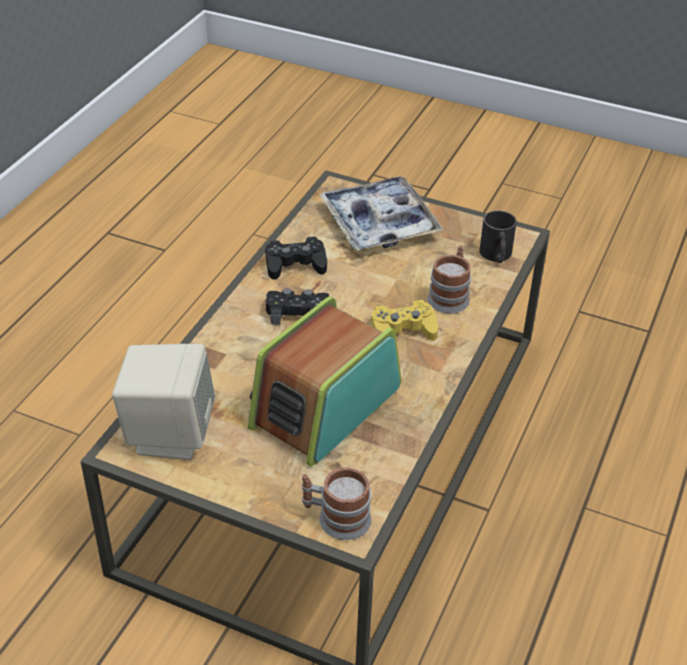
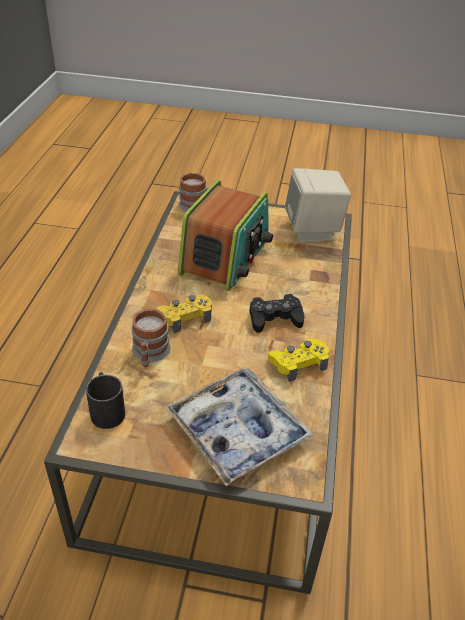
camera: 165 degrees right, 0 degrees up
(295, 264) = (298, 363): black game controller -> yellow game controller

